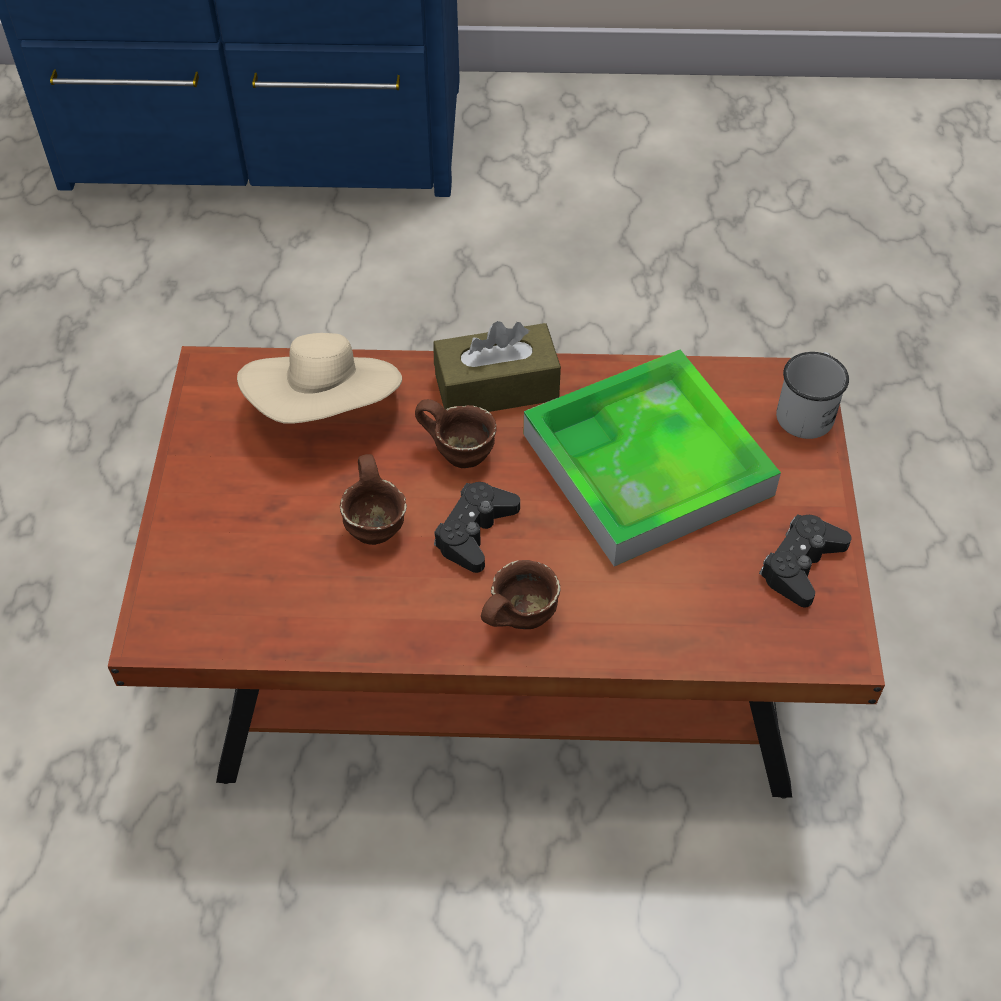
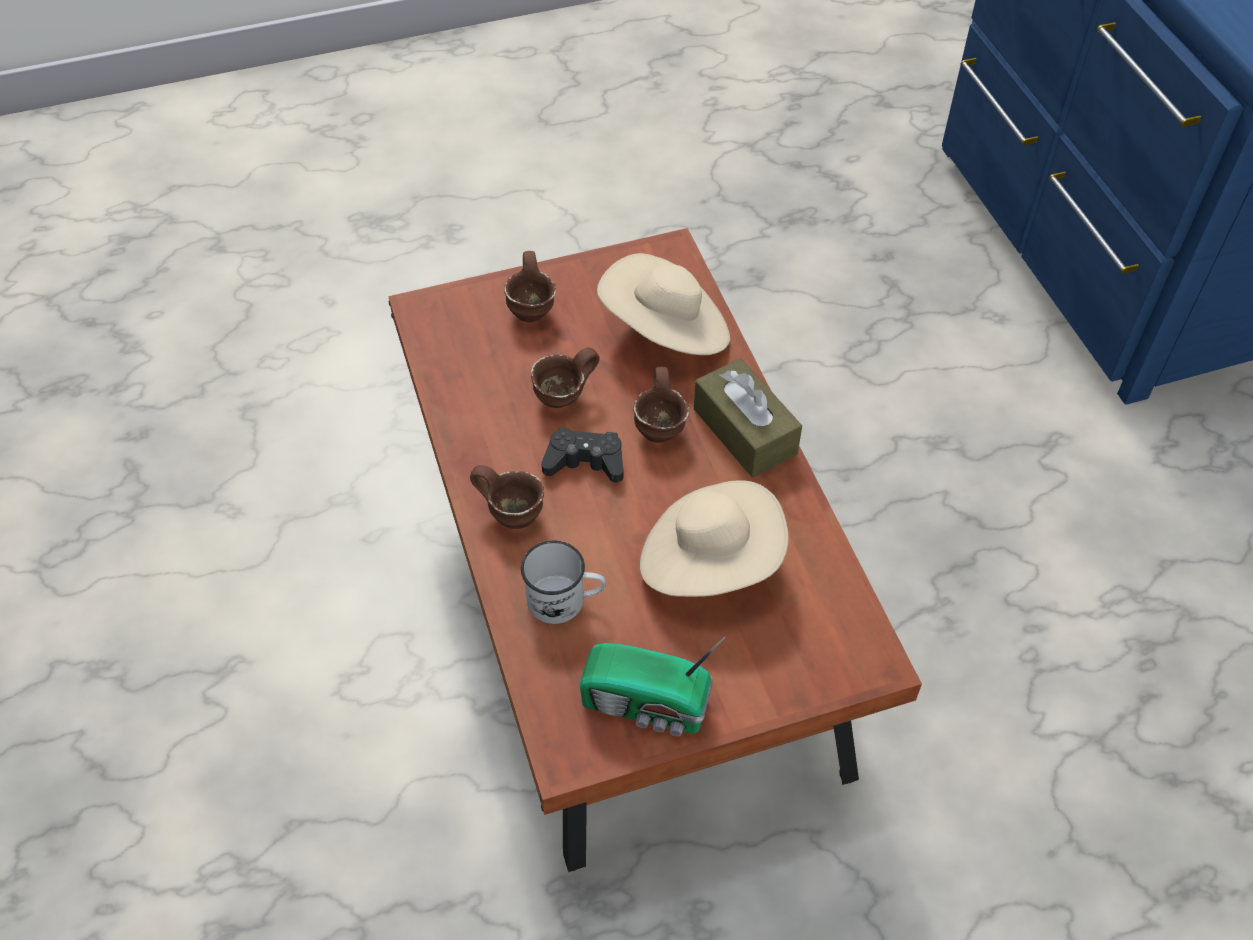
camera: 70 degrees right, 0 degrees up
(224, 519) = (534, 310): none -> brown mug
(647, 464) = (710, 561): tray -> beige hat
(801, 565) = (648, 706): black game controller -> radio
(807, 410) = (839, 674): white mug -> white mug (565, 600)

